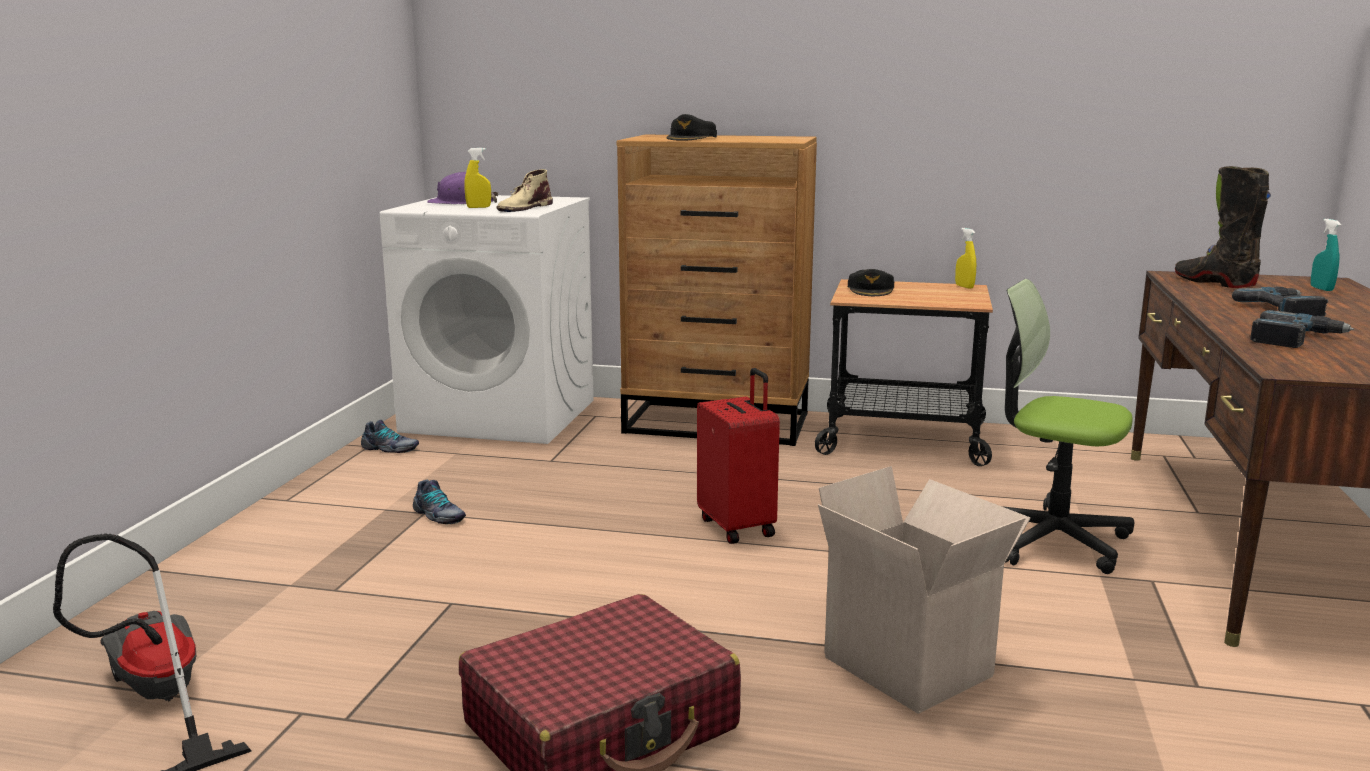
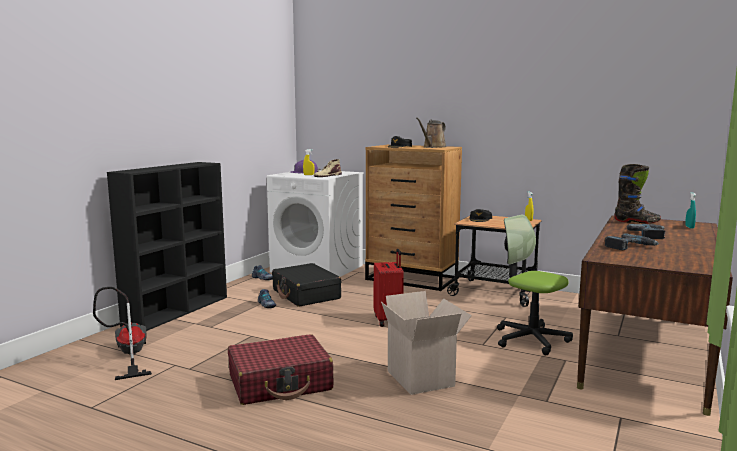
camera: 15 degrees right, 5 degrees down
(226, 554) = (178, 310): none -> black bookcase
(515, 481) = (306, 294): none -> black suitcase
(764, 138) = (433, 147): none -> brown watering can
(1215, 282) = (637, 222): black boot -> black boot turned 120 degrees clockwise

